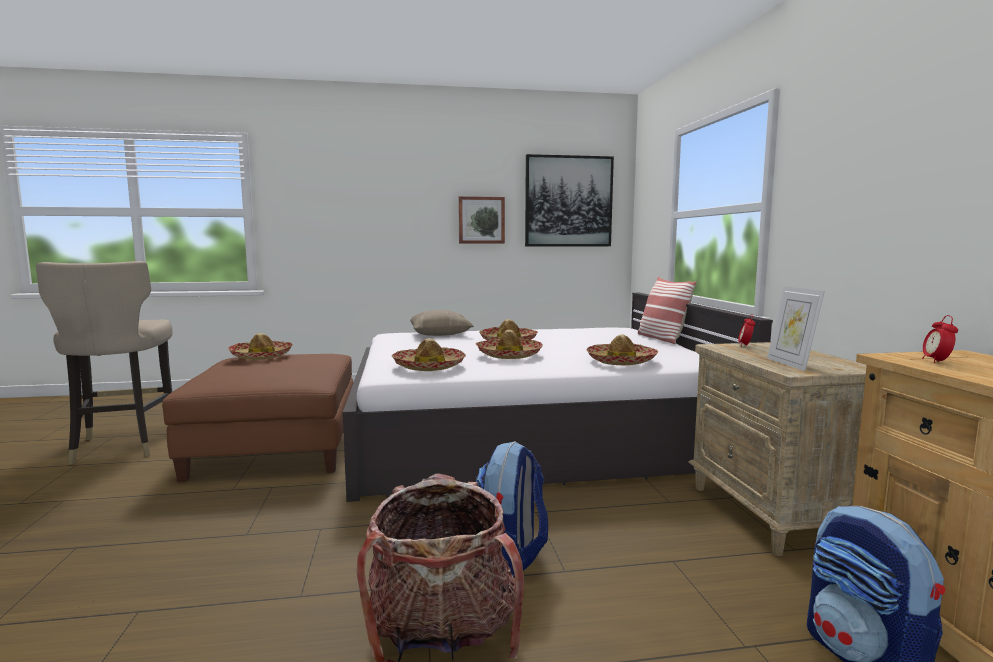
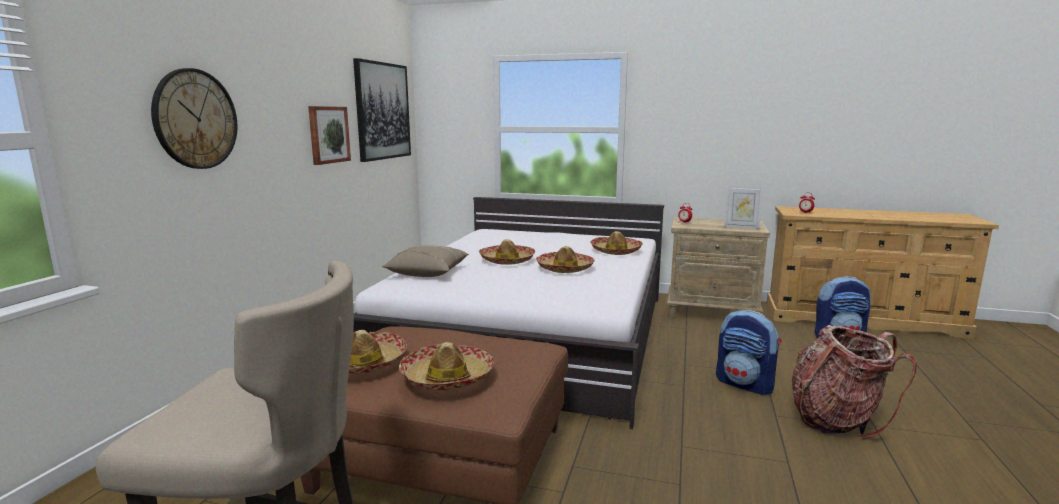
camera: 65 degrees left, 5 degrees up
(345, 204) = (195, 119): none -> wall clock
(429, 367) = (587, 293): hat -> hat (447, 377)
(662, 338) = (545, 231): pillow -> none

